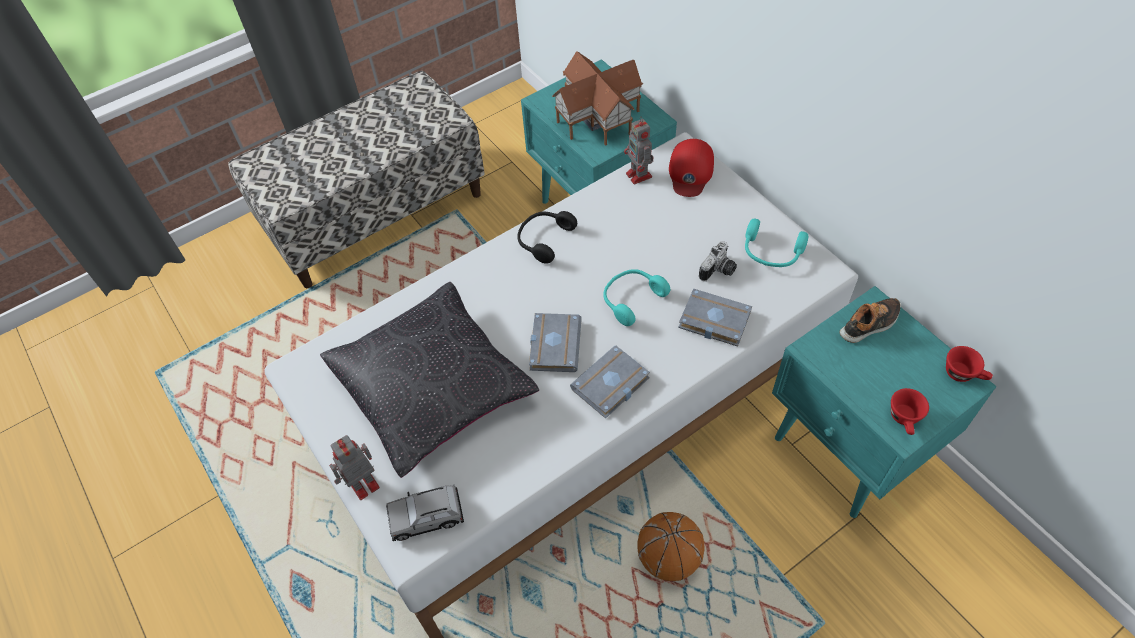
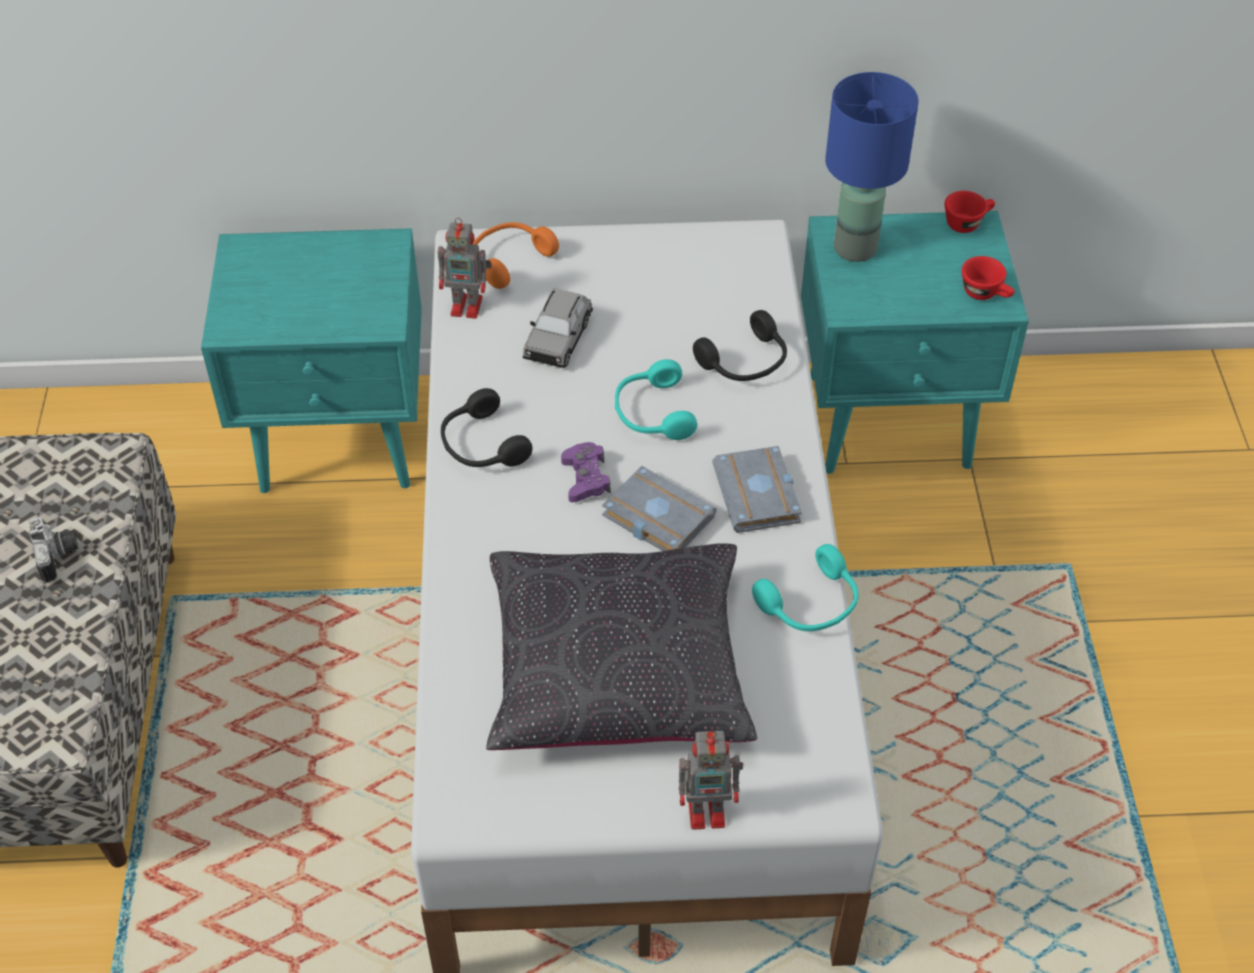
camera: 60 degrees left, 5 degrees down
(362, 485) = (709, 810): toy robot -> toy robot turned 90 degrees counterclockwise
(426, 517) = (806, 760): grey toy car -> grey toy car (558, 339)
(557, 297) = (585, 478): none -> purple game controller
(596, 116) = (320, 292): toy house -> none
(668, 558) = (903, 657): basketball -> none
(690, 171) = (508, 260): red cap -> orange headphones
(712, 321) = (745, 362): grey book -> black headphones
(719, 271) = (681, 319): camera -> camera (59, 556)
(771, 253) = (695, 264): turquoise headphones -> turquoise headphones (811, 605)
(870, 324) = (854, 249): shoe -> blue table lamp

